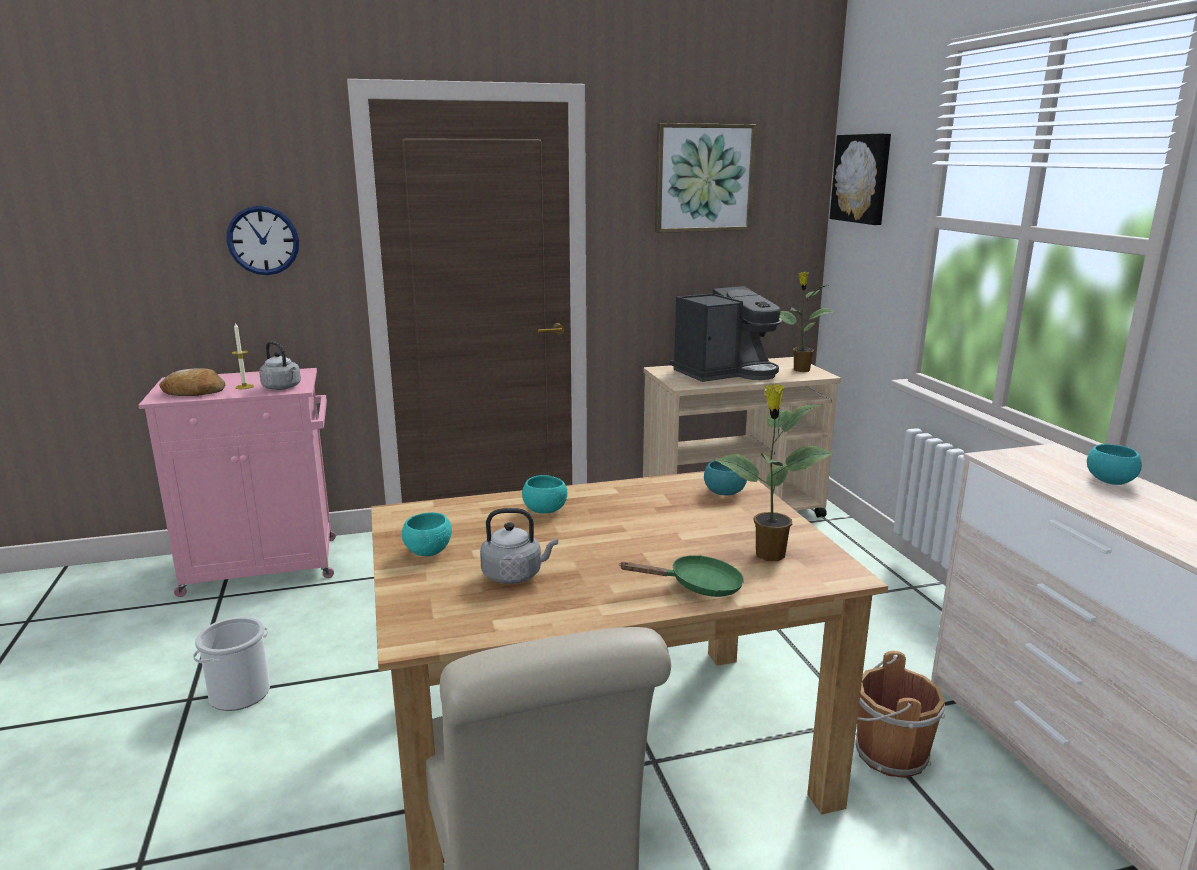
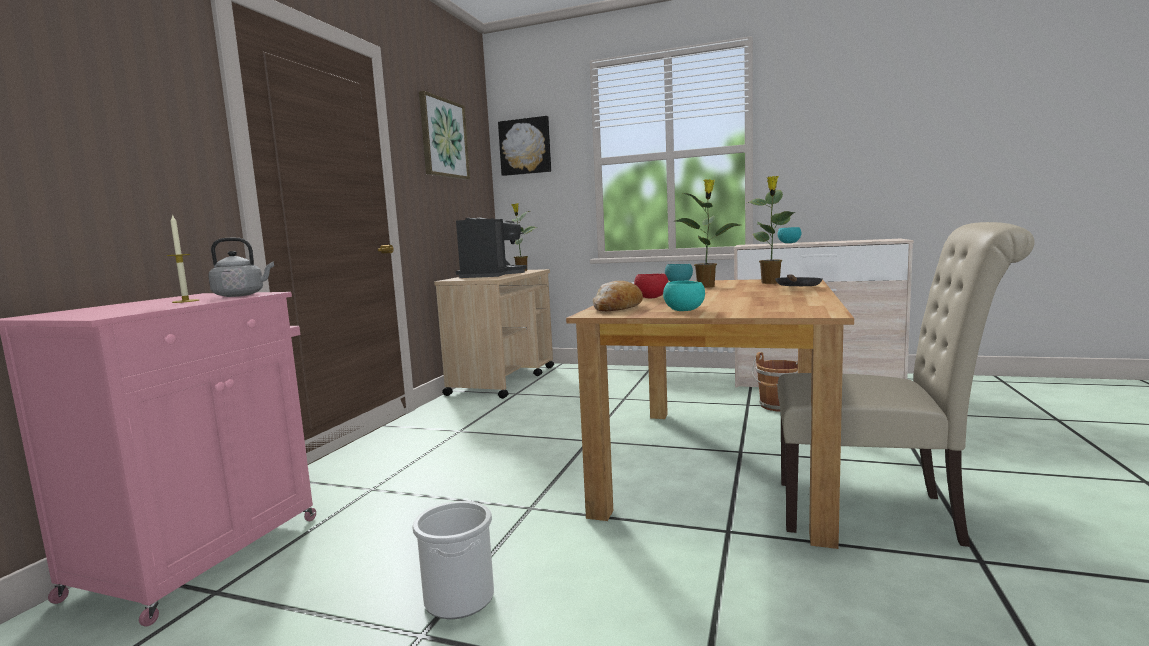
camera: 55 degrees left, 10 degrees down
(194, 392) = (133, 309): bread -> bread (617, 308)
(263, 240) = (128, 131): wall clock -> none
(515, 575) = (747, 302): grey kettle -> none
(545, 510) = (651, 297): turquoise bowl -> red bowl
(690, 518) = (706, 286): none -> potted plant
(698, 586) = (797, 288): green frying pan -> black frying pan

